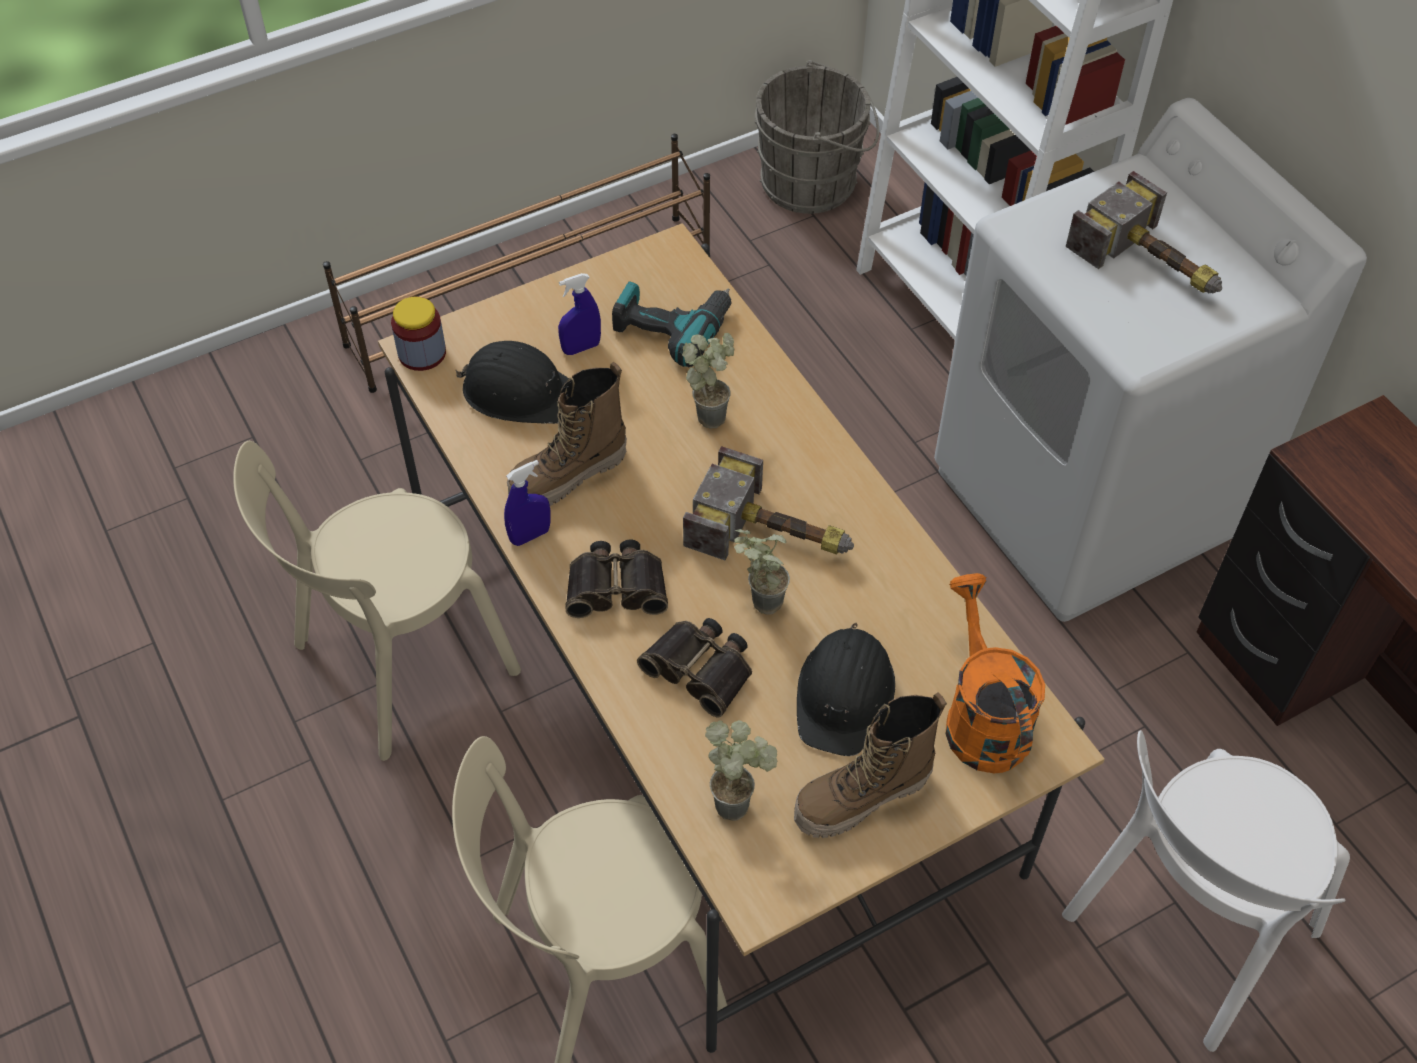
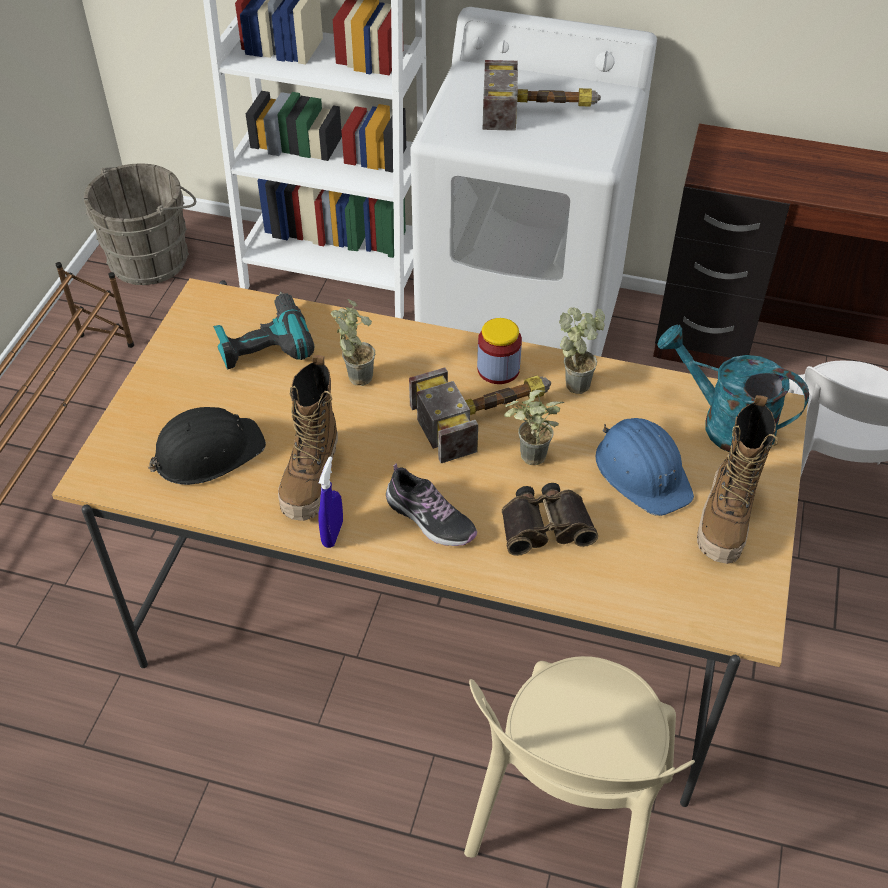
camera: 45 degrees left, 5 degrees down
(397, 663) = (206, 756): beige chair -> none
(422, 353) = (99, 478): jar -> jar (498, 369)
(581, 348) = (216, 395): blue spray bottle -> none
(617, 585) = (430, 519): binoculars -> shoe
(740, 801) = (667, 580): potted plant -> potted plant (578, 380)
(845, 694) = (642, 471): black hard hat -> blue hard hat
(981, 717) = (725, 424): orange watering can -> turquoise watering can

